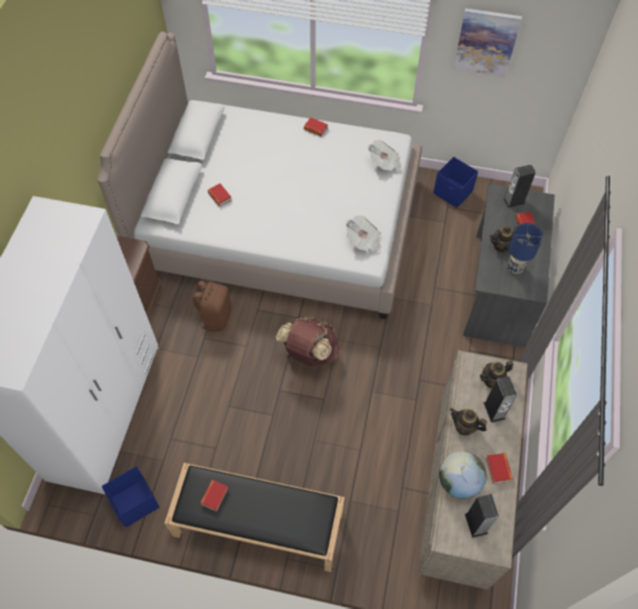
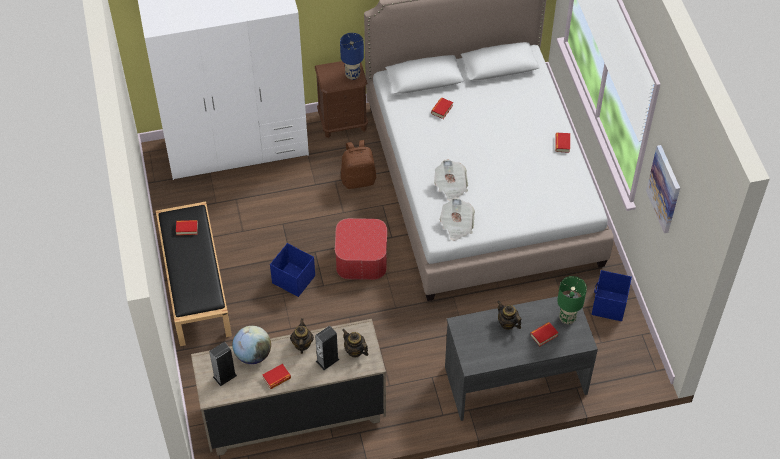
camera: 65 degrees right, 5 degrees down
(134, 502) = (175, 200): blue storage box -> blue storage box (293, 279)
(309, 353) = (361, 258): brown backpack -> ottoman
(385, 163) = (555, 209): newspaper -> newspaper (451, 186)
(514, 201) = (567, 318): speaker -> green table lamp
(514, 268) = (488, 340): blue table lamp -> blue table lamp (353, 75)

